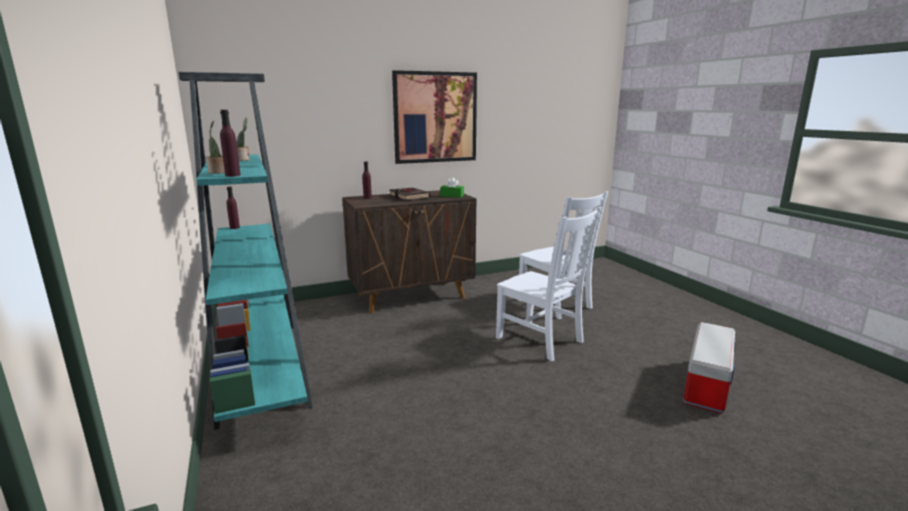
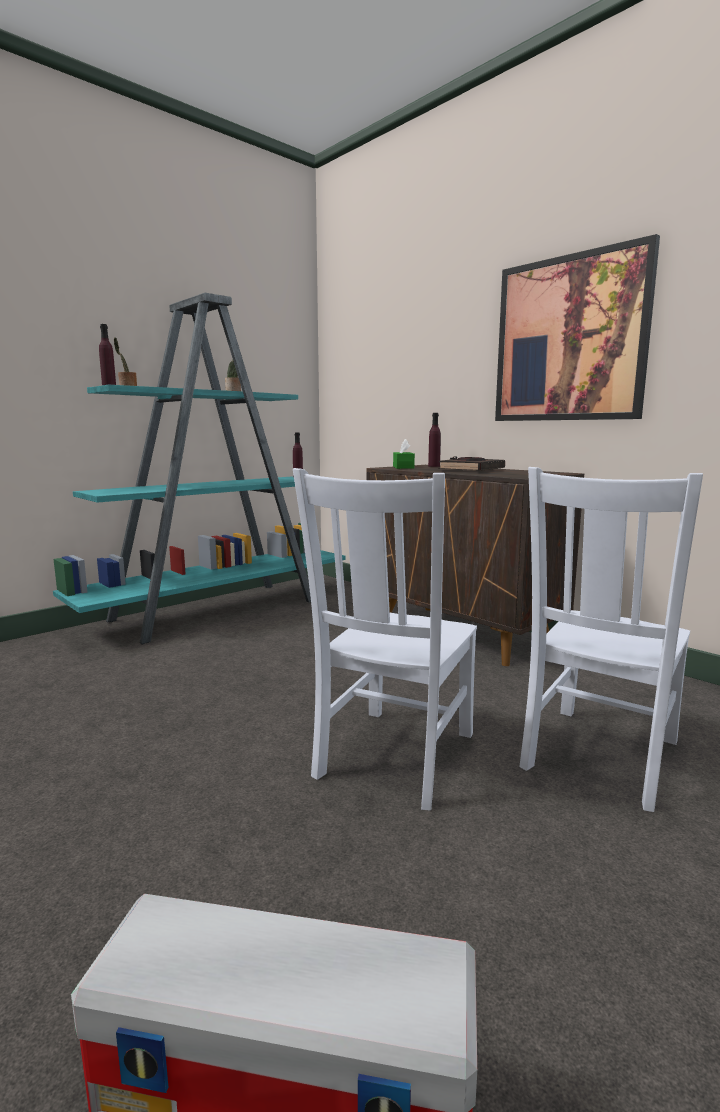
camera: 70 degrees right, 5 degrees down
(452, 196) = (521, 474): green tissue box -> green tissue box (403, 467)

